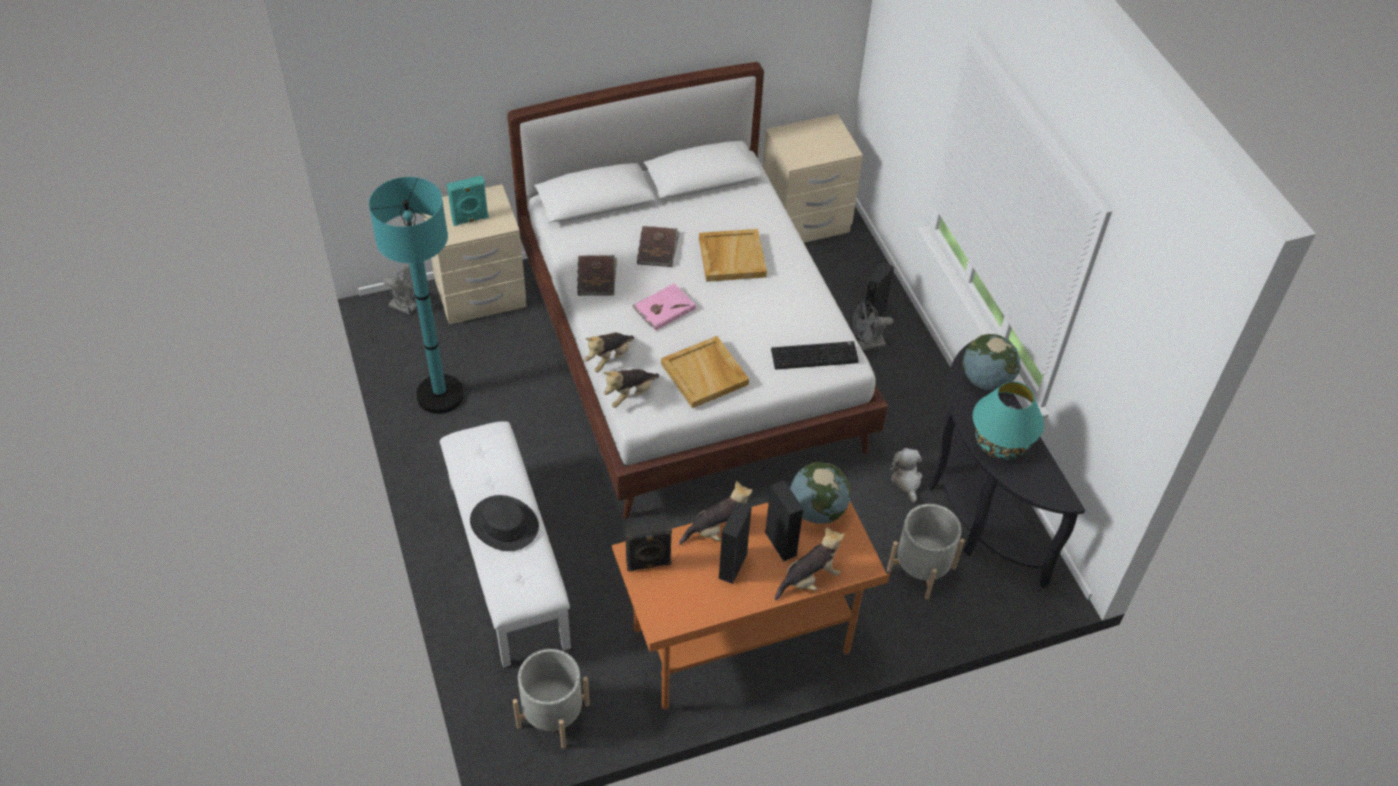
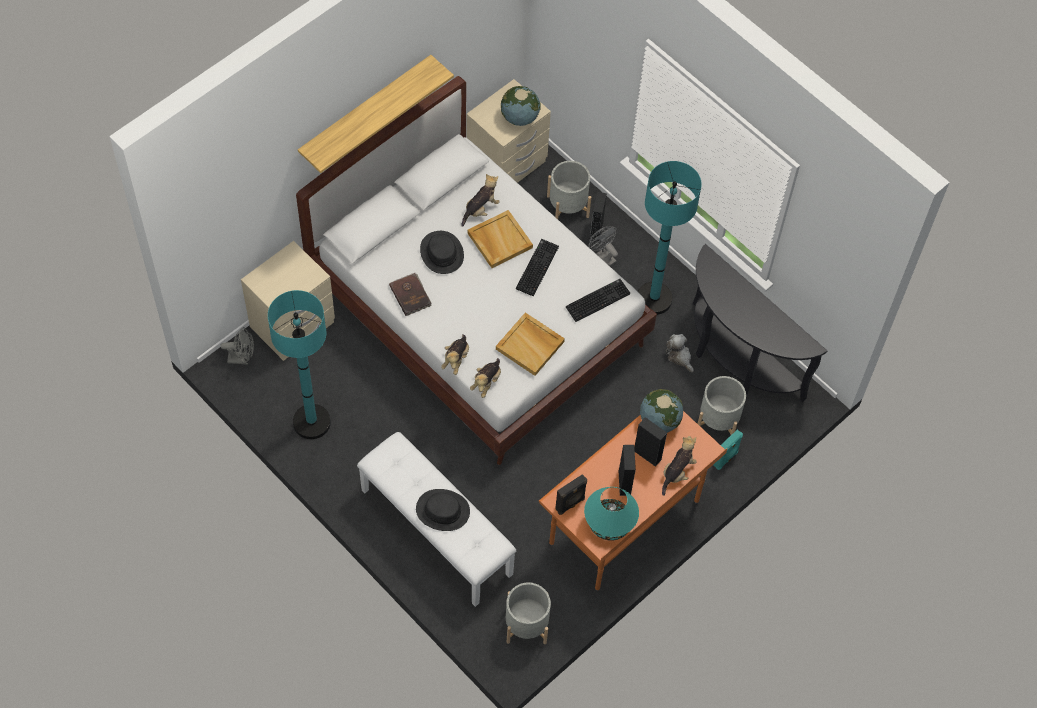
camera: 25 degrees left, 10 degrees up
(470, 220) = (288, 282): turquoise speaker -> turquoise speaker (726, 459)
(618, 40) = (365, 111): none -> shelf
(658, 248) = (442, 253): brown book -> black hat
(663, 308) = (473, 303): pink book -> none
(718, 530) = (602, 461): plush toy -> plush toy (481, 209)
(760, 298) = (536, 267): none -> keyboard
(852, 282) = (567, 206): none -> grey planter
(867, 344) = (602, 256): grey fan -> grey fan turned 90 degrees clockwise
(906, 408) = (654, 299): none -> turquoise floor lamp
(986, 380) = (724, 276): globe -> globe (519, 117)
(1001, 442) = (754, 321): turquoise table lamp -> turquoise table lamp (609, 523)

